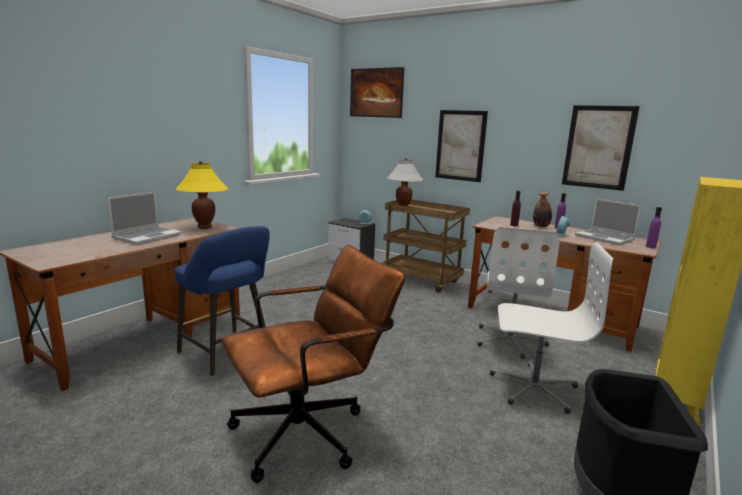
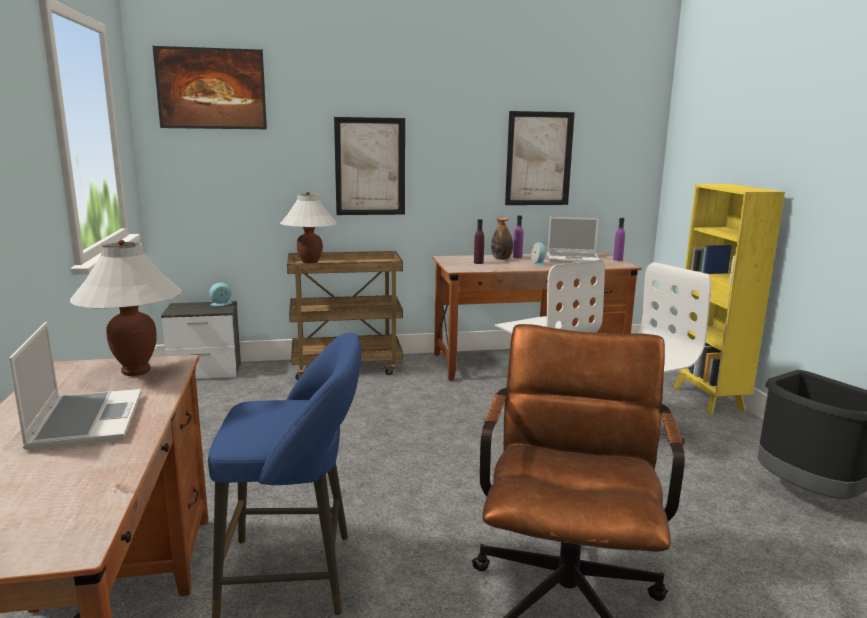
camera: 45 degrees left, 0 degrees up
(205, 227) = (136, 371): yellow table lamp -> white table lamp

